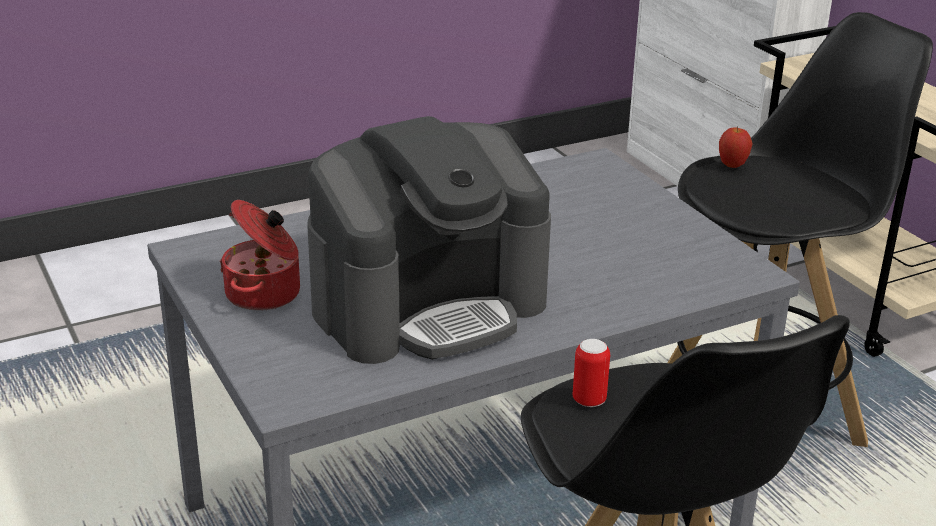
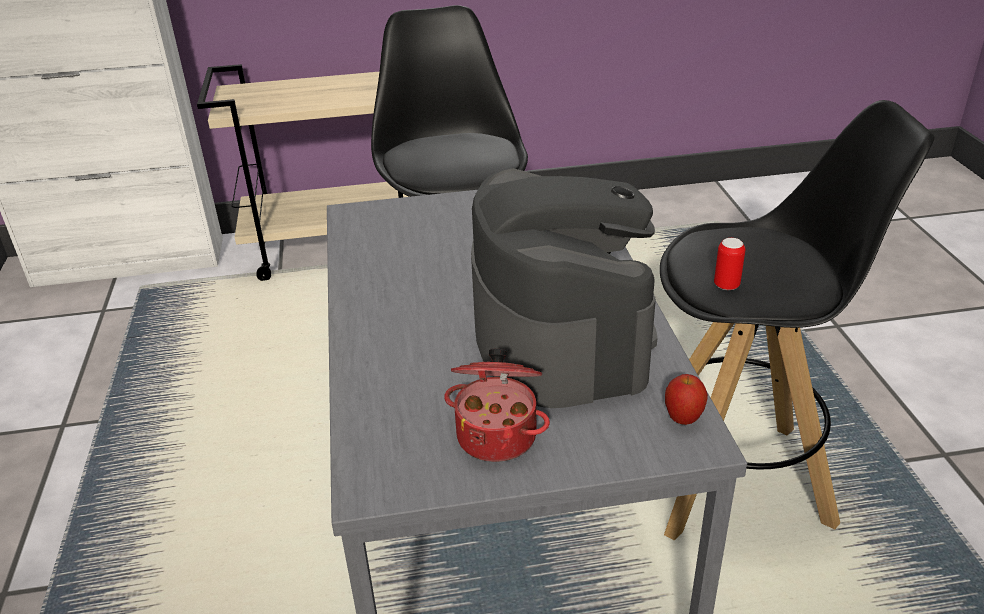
camera: 70 degrees left, 5 degrees up
(732, 166) = (405, 162): apple -> apple (683, 419)

